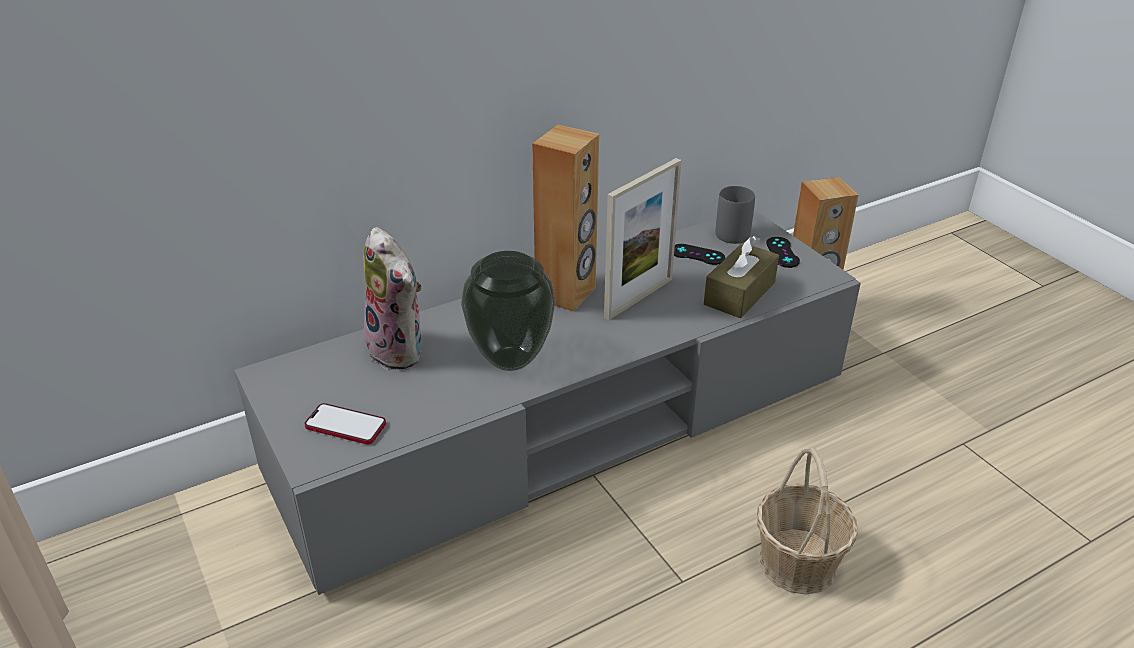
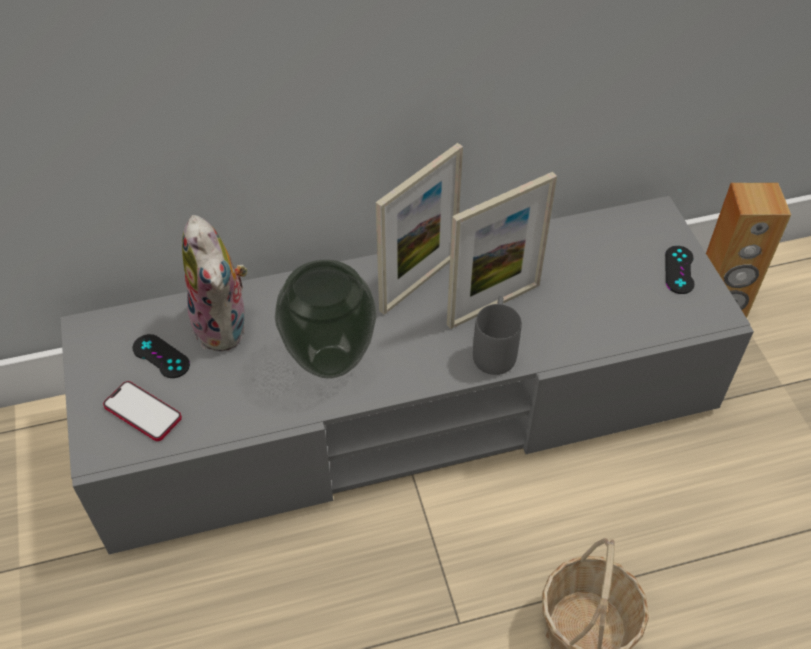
camera: 15 degrees right, 15 degrees up
(566, 293) = (418, 283): brown speaker -> picture frame
(697, 254) = (581, 255): black game controller -> black game controller (161, 356)
(730, 230) = (631, 226): grey mug -> grey mug (495, 349)
(739, 293) = (607, 320): brown tissue box -> none

